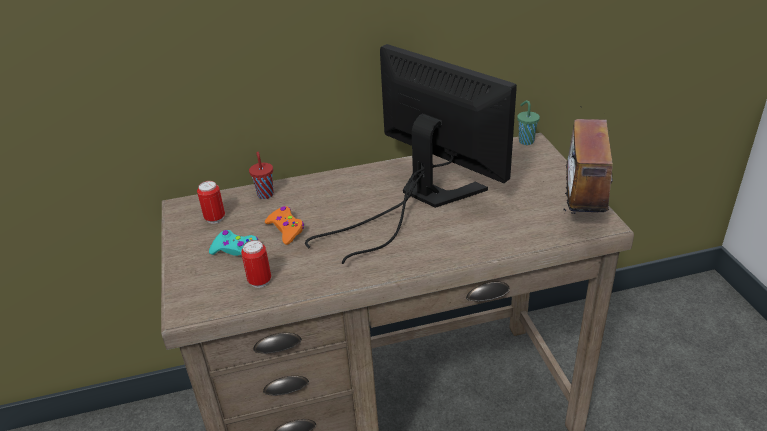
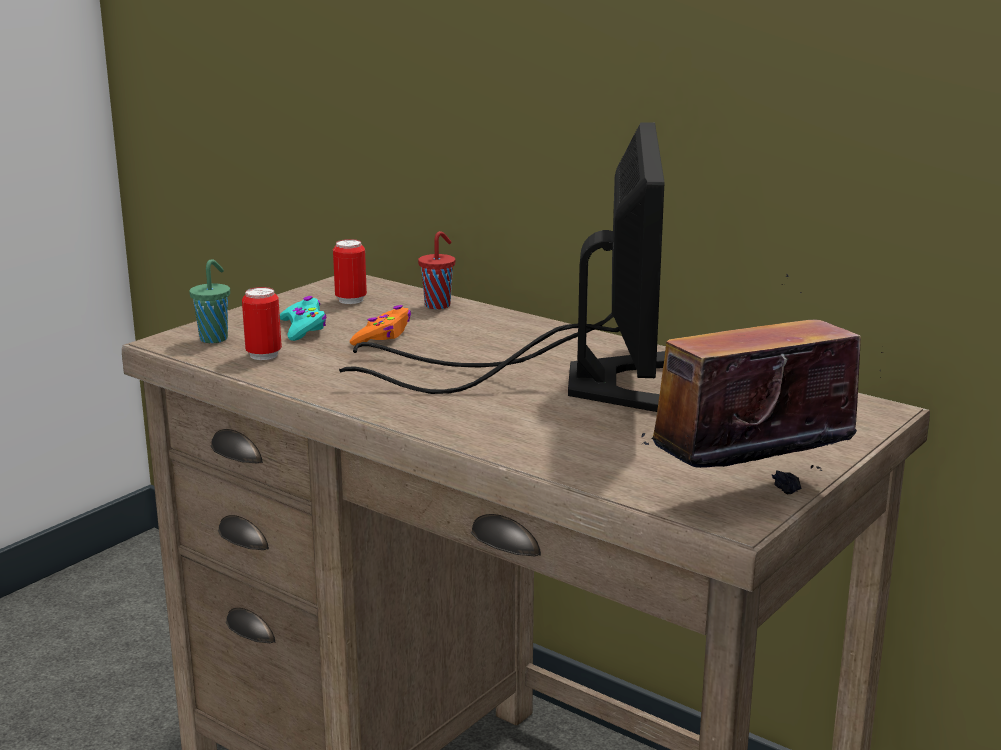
camera: 50 degrees right, 15 degrees down
(525, 141) = (872, 404): green cup -> green cup (215, 338)

